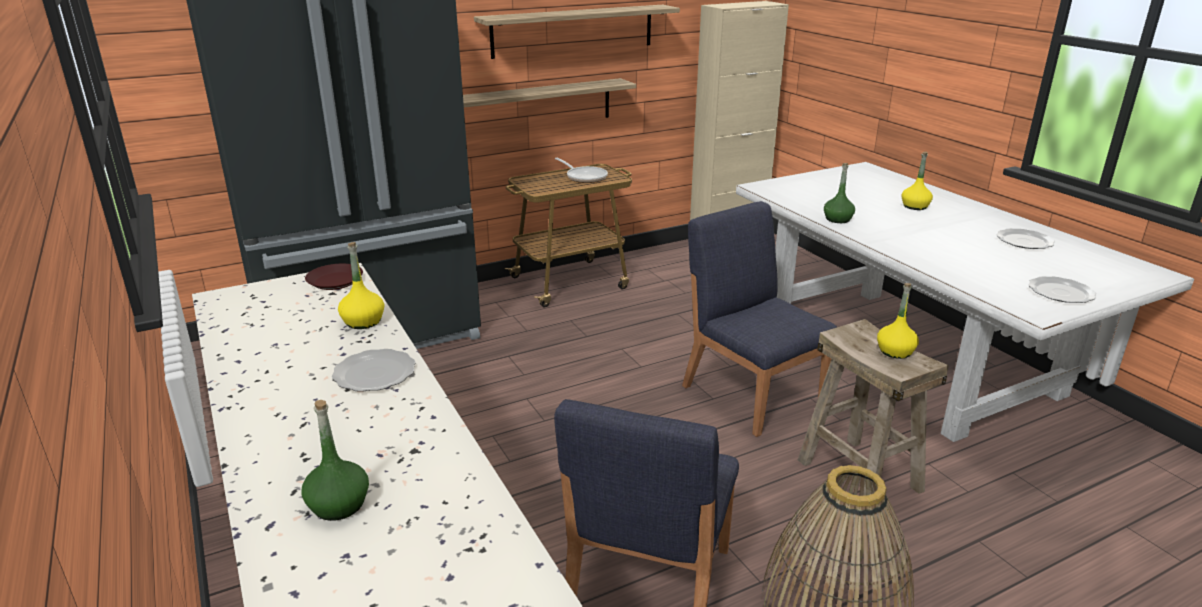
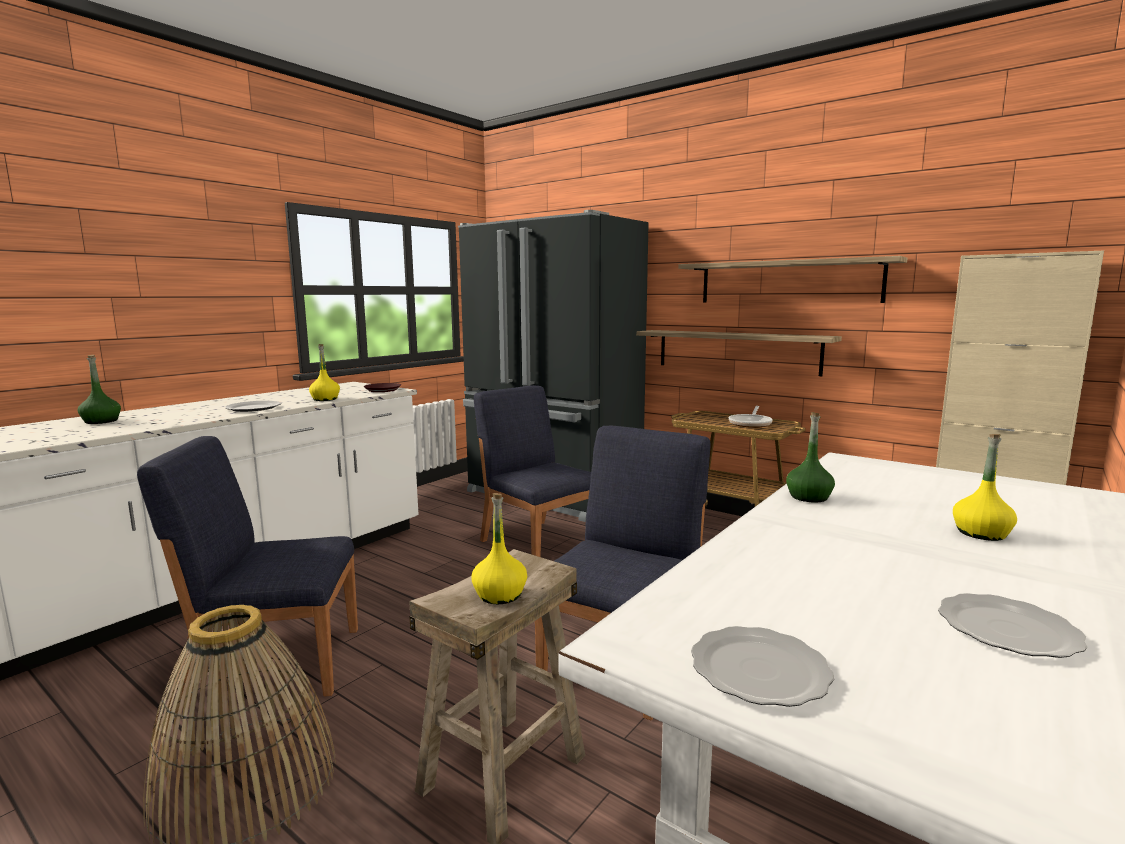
camera: 65 degrees right, 15 degrees down
(501, 376) = (538, 543): none -> blue chair

